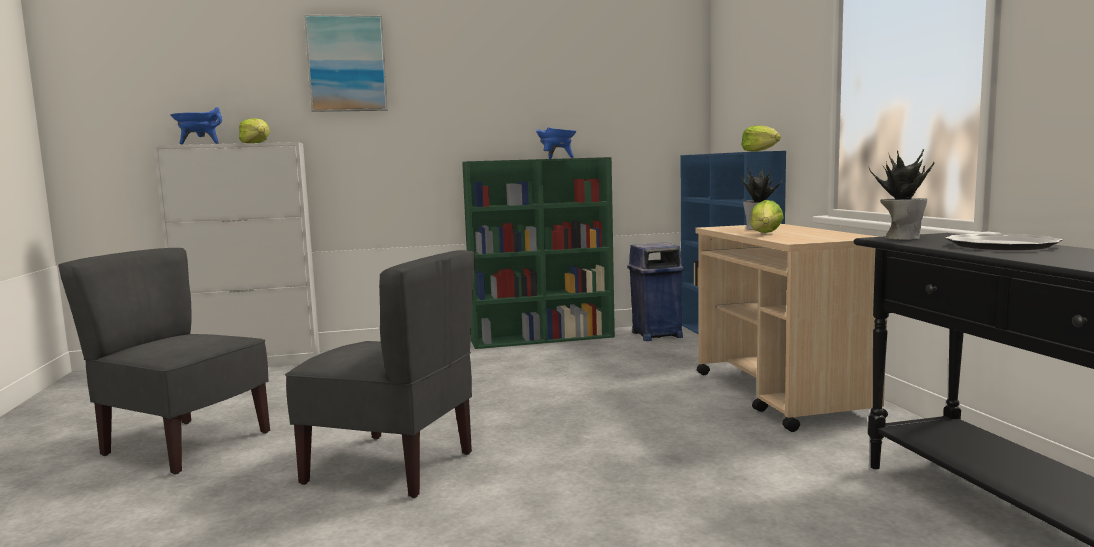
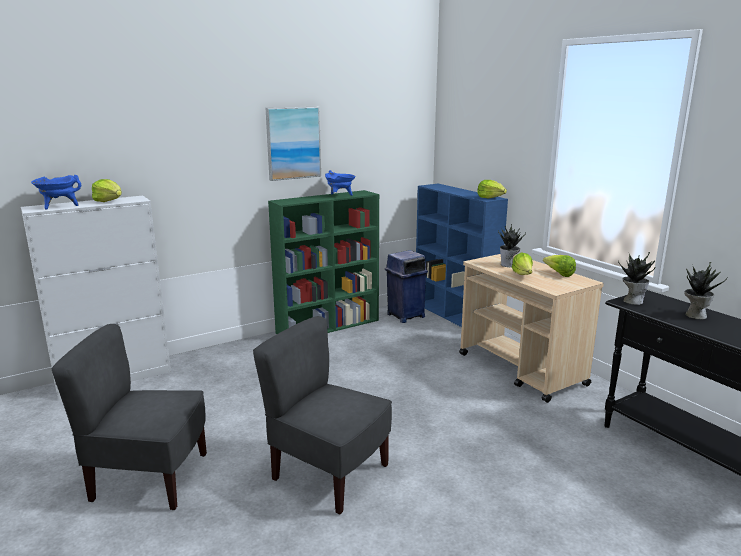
camera: 20 degrees left, 10 degrees up
(347, 64) = (174, 125): picture -> picture (293, 143)
(392, 467) = (329, 474): grey chair -> grey chair turned 150 degrees counterclockwise
(827, 233) = (559, 274): none -> lettuce
(1001, 245) = (694, 315): plate -> potted plant

